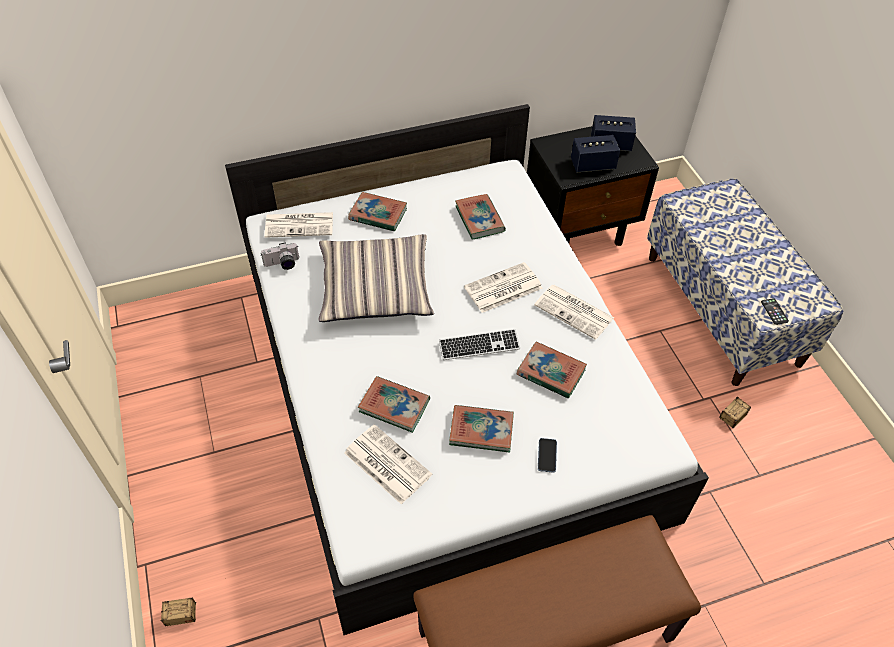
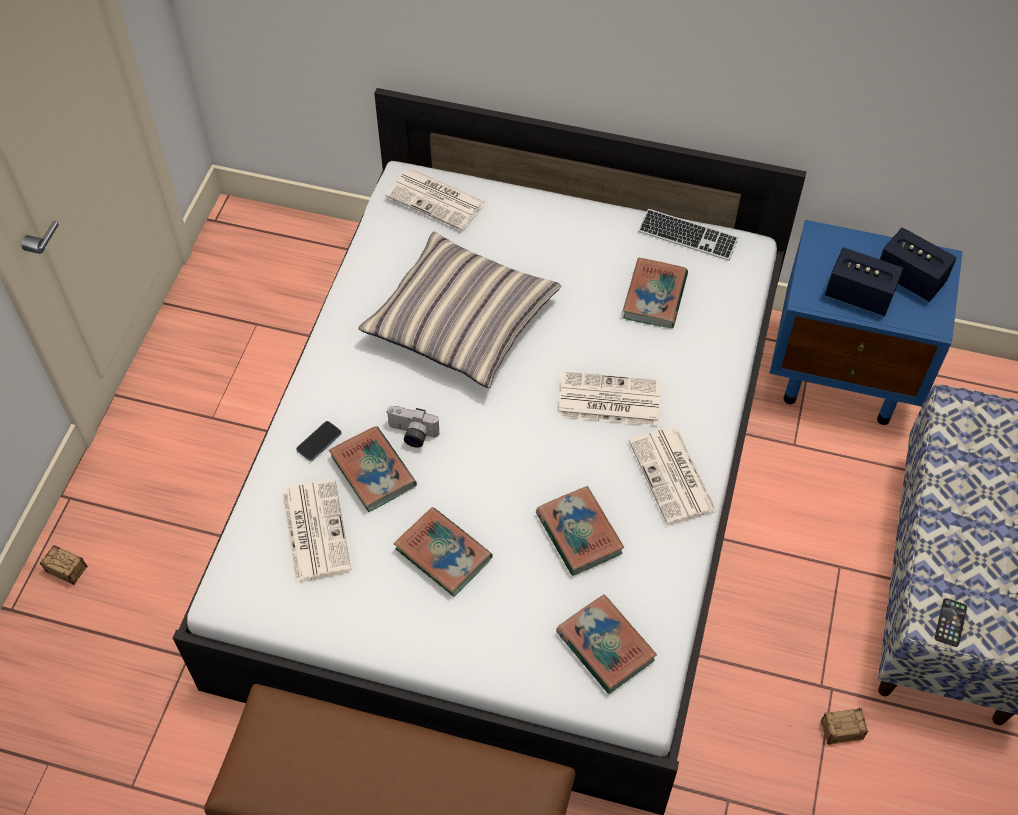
camera: 35 degrees right, 5 degrees up
(282, 264) = (381, 239): camera -> camera (411, 435)
(378, 215) = (536, 230): book -> book (605, 646)
(479, 346) = (522, 455): keyboard -> keyboard (687, 236)
(547, 456) = (492, 626): phone -> phone (319, 442)
(580, 230) = (844, 375): black nightstand -> blue nightstand

